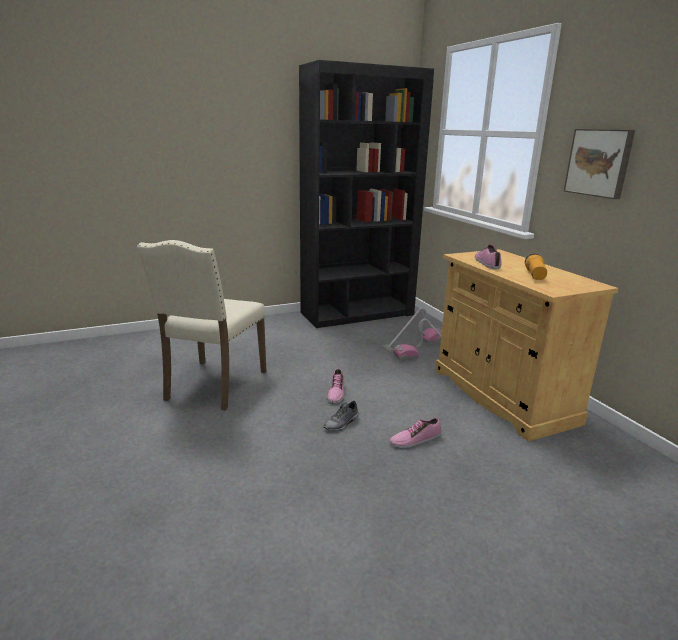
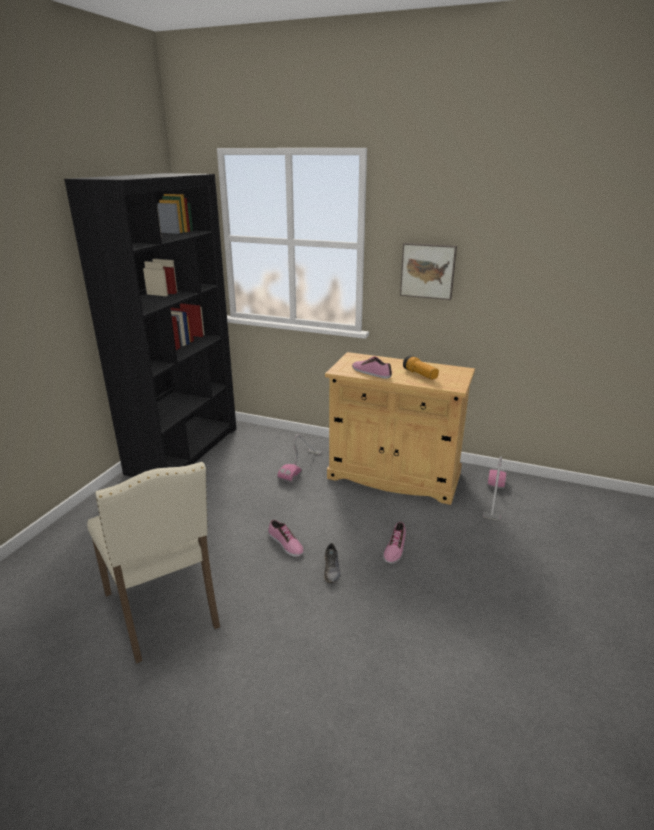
camera: 45 degrees left, 5 degrees up
(413, 344) = (277, 460): vacuum cleaner -> vacuum cleaner (494, 497)

